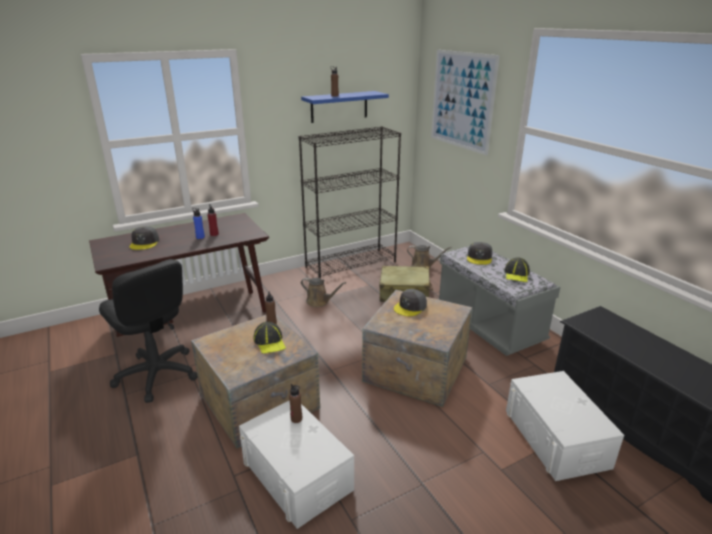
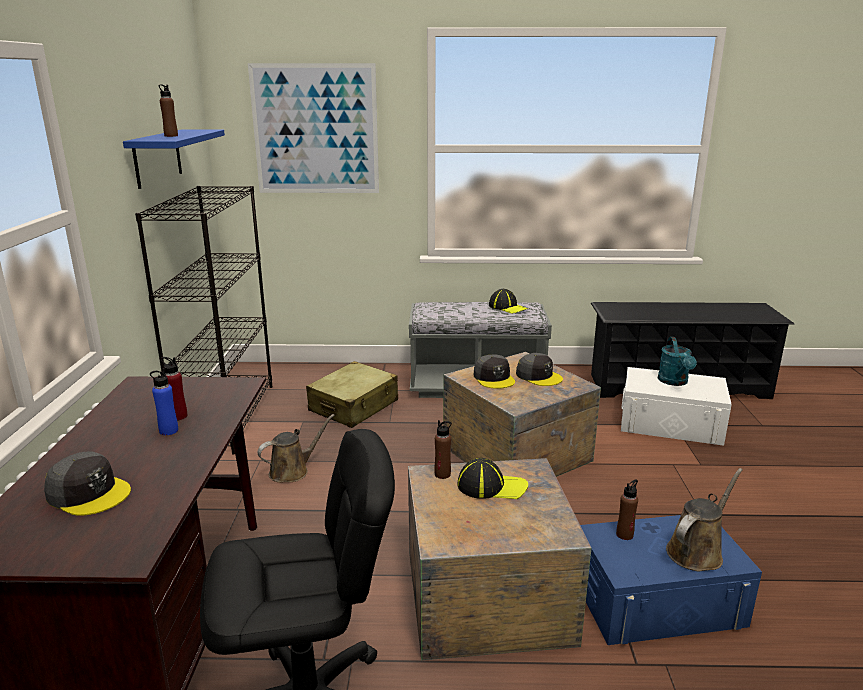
camera: 60 degrees left, 5 degrees down
(297, 474) = (657, 600): white storage box -> blue storage box
(423, 266) = (311, 375): brown watering can -> brown watering can (697, 551)
(479, 257) = (452, 309): grey cap -> grey cap (539, 376)
(566, 403) = (674, 382): none -> turquoise watering can

